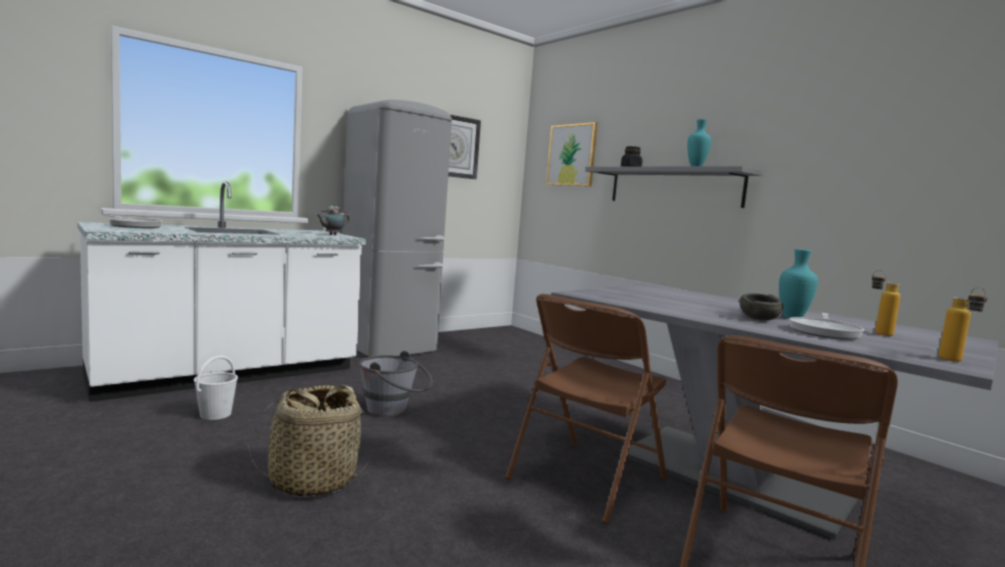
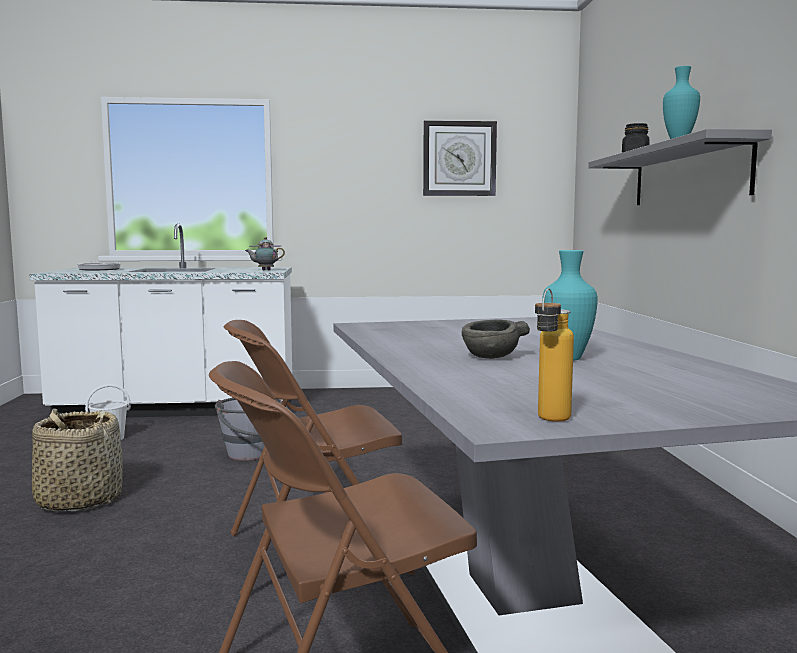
camera: 35 degrees right, 0 degrees up
(390, 347) = (367, 397): grey fridge -> none
(572, 155) = (607, 148): picture -> none
(824, 332) = (518, 375): frying pan -> none
(877, 333) = (629, 382): bottle -> none

